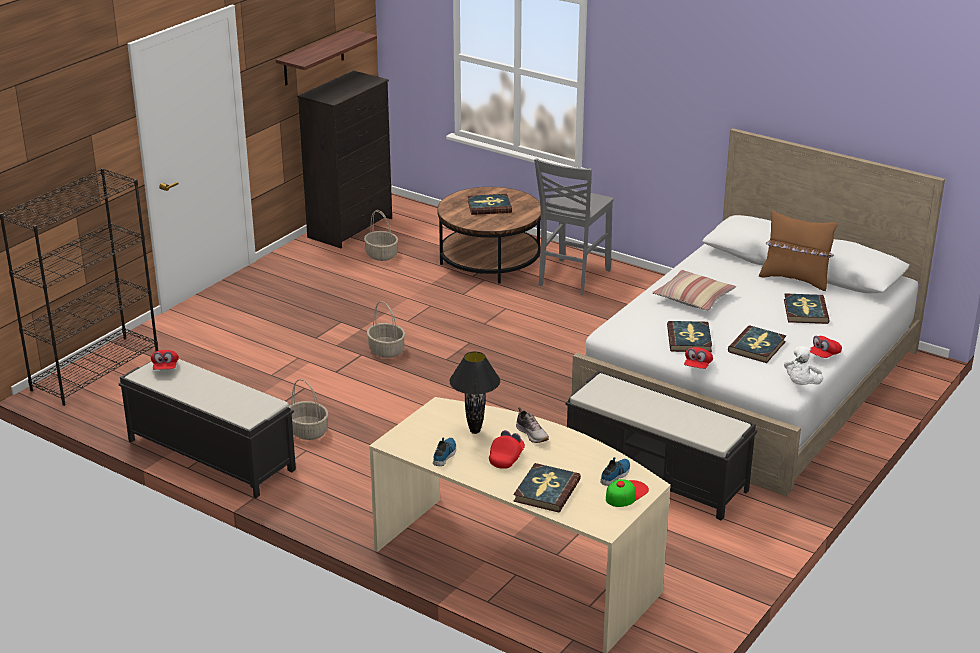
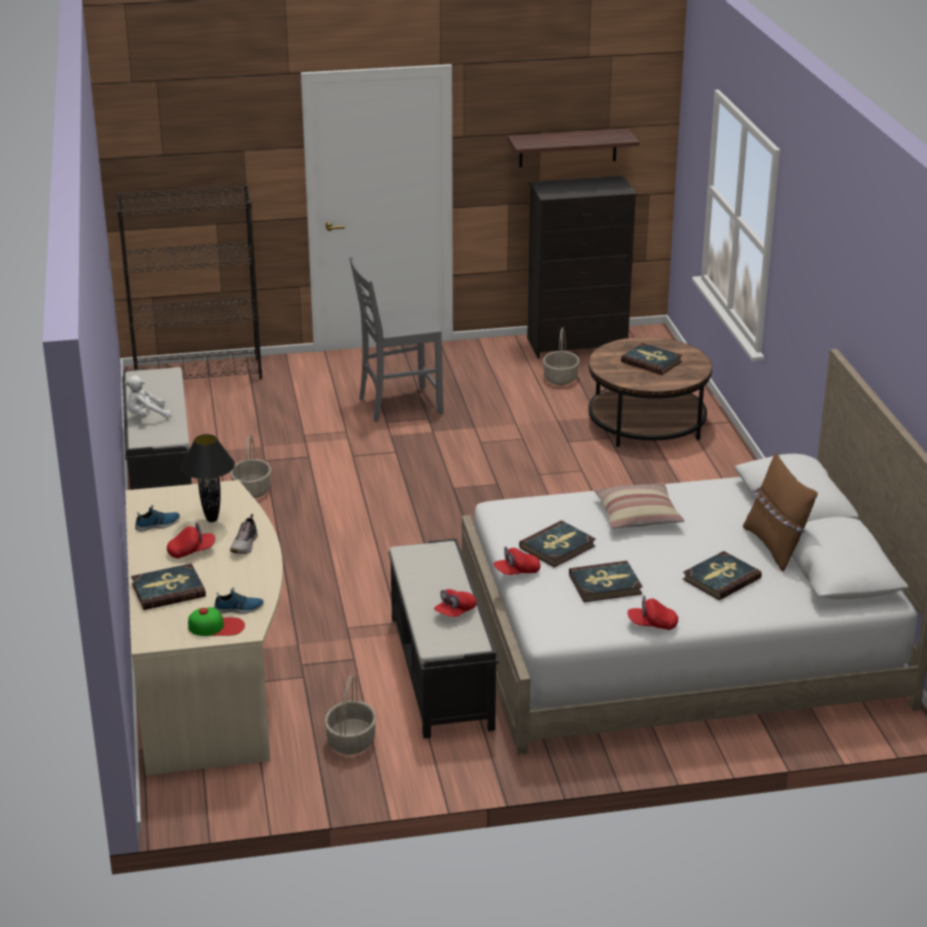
camera: 45 degrees right, 0 degrees up
(165, 368) = (160, 377): red cap -> red cap (455, 612)
(386, 350) = (420, 458): basket -> basket (351, 741)
(572, 278) = (692, 472): grey chair -> grey chair (398, 405)
(801, 384) = (575, 636): white plush toy -> white plush toy (146, 417)

